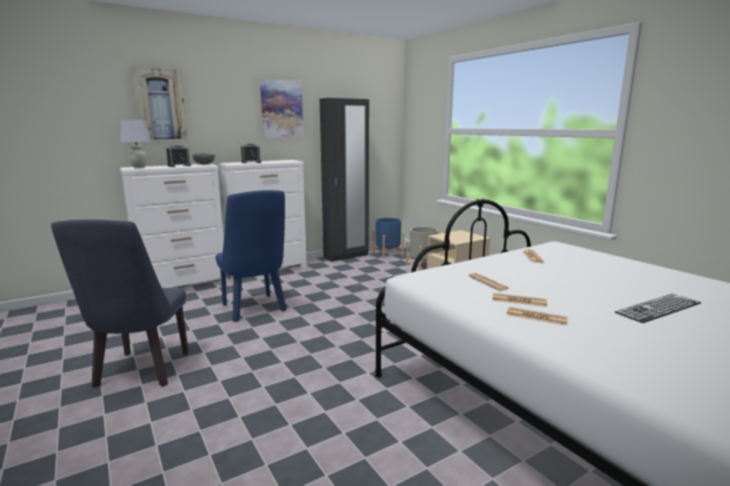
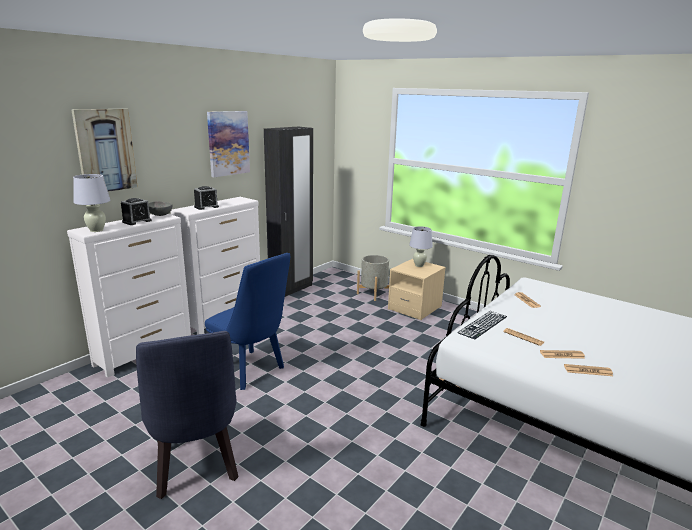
camera: 20 degrees left, 5 degrees up
(388, 254) = (330, 282): blue planter -> none
(462, 235) = (419, 265): none -> white table lamp
(658, 308) = (651, 347): keyboard -> keyboard (482, 324)

